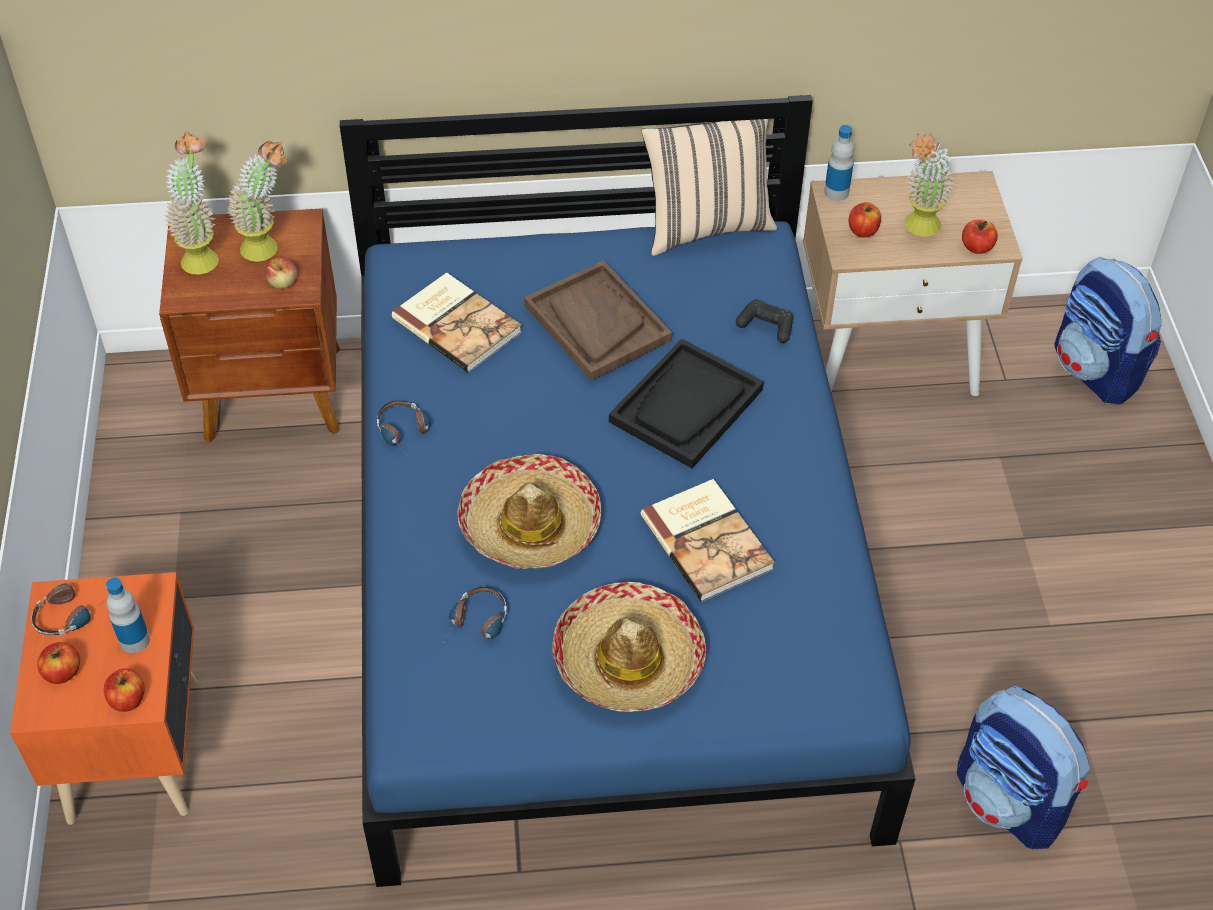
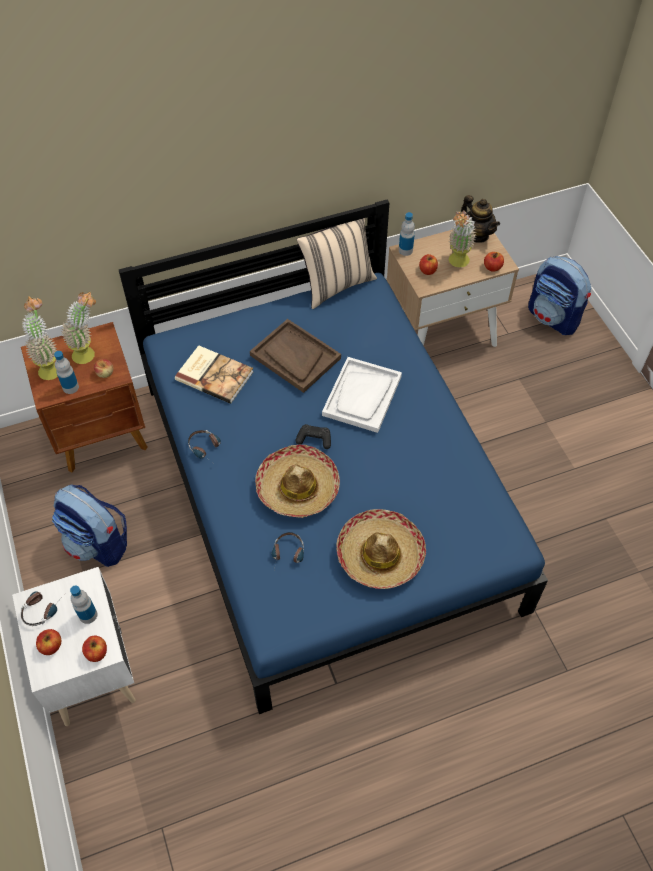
camera: 15 degrees left, 5 degrees up
(138, 747) = (92, 668): orange nightstand -> white nightstand
(222, 292) = (70, 387): none -> bottle
(686, 406) = (362, 396): black tray -> white tray
(708, 540) = (400, 473): book -> none
(766, 326) = (390, 338): black game controller -> black game controller (314, 439)
(968, 191) = (477, 235): none -> teapot
(1011, 801) = (585, 573): backpack -> backpack (98, 543)

